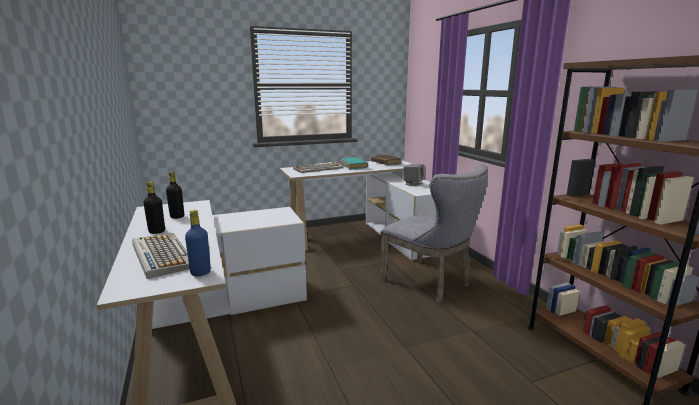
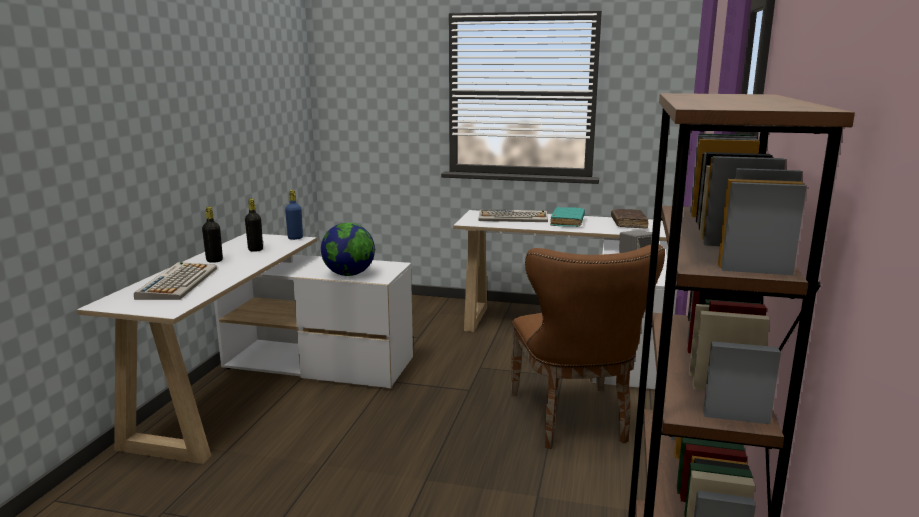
camera: 35 degrees right, 0 degrees up
(200, 272) = (174, 305): blue bottle -> blue bottle (295, 238)
(263, 222) = (349, 274): none -> globe
(431, 283) = (573, 421): grey chair -> brown chair

